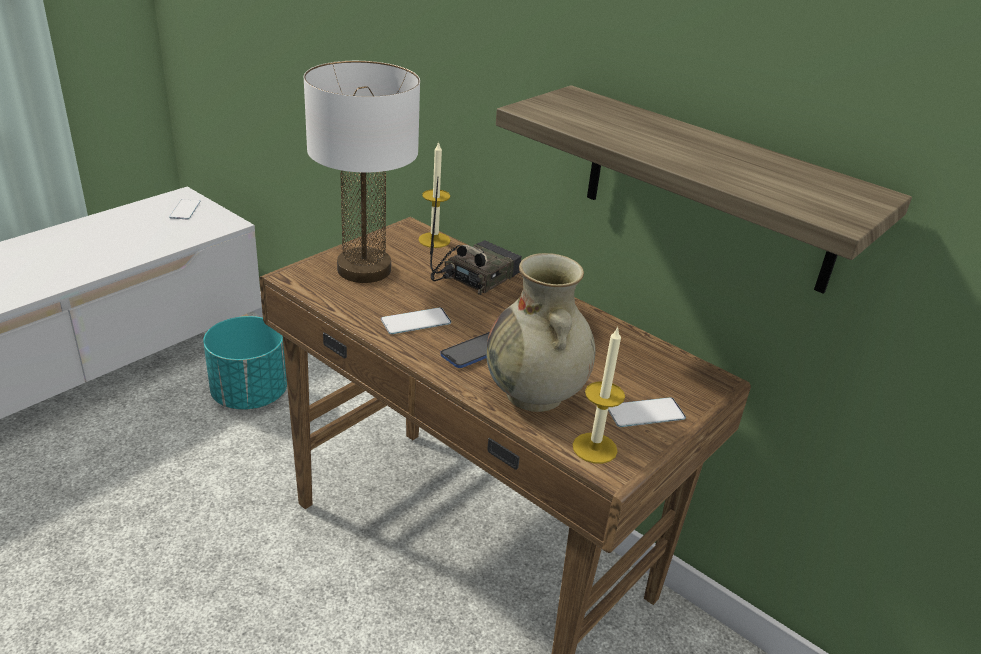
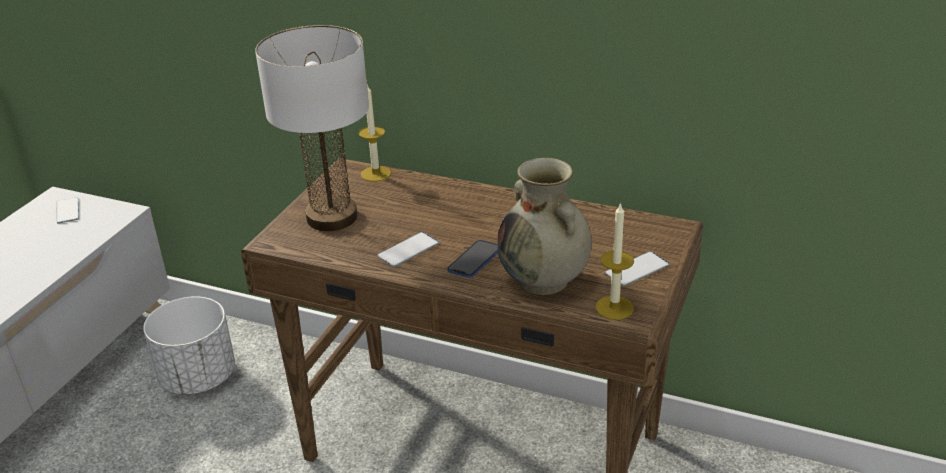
camera: 15 degrees left, 0 degrees up
(250, 395) = (199, 377): turquoise planter -> white planter
(475, 275) = (432, 195): radio -> none
(709, 189) = (633, 71): shelf -> none

